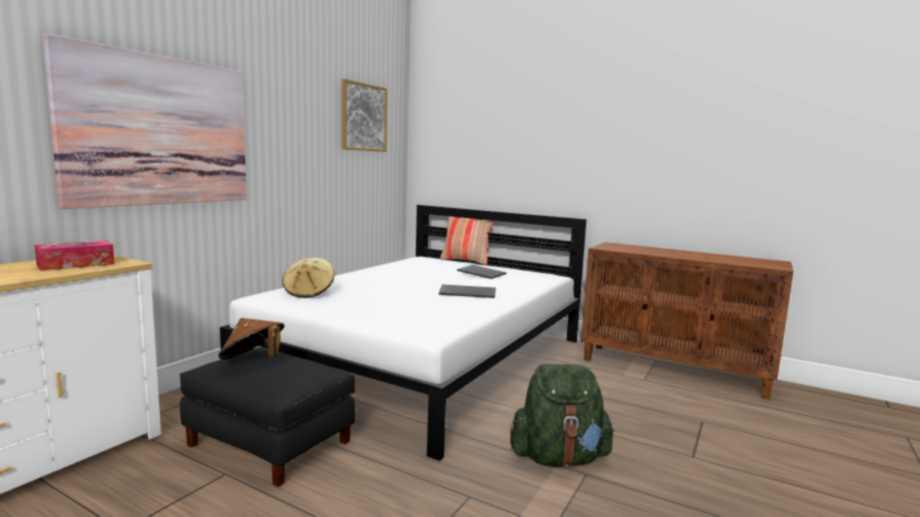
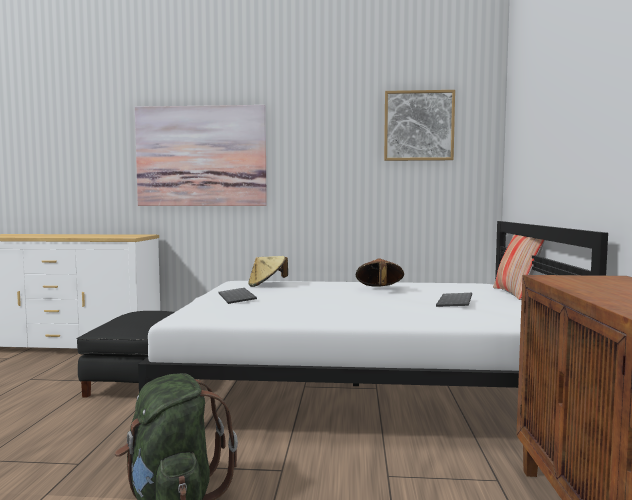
camera: 65 degrees right, 5 degrees down
(76, 264) = (116, 236): tissue box -> none
(253, 361) = (142, 313): brown hat -> brown hat (379, 289)
(468, 293) = (353, 309): keyboard -> keyboard (238, 297)

